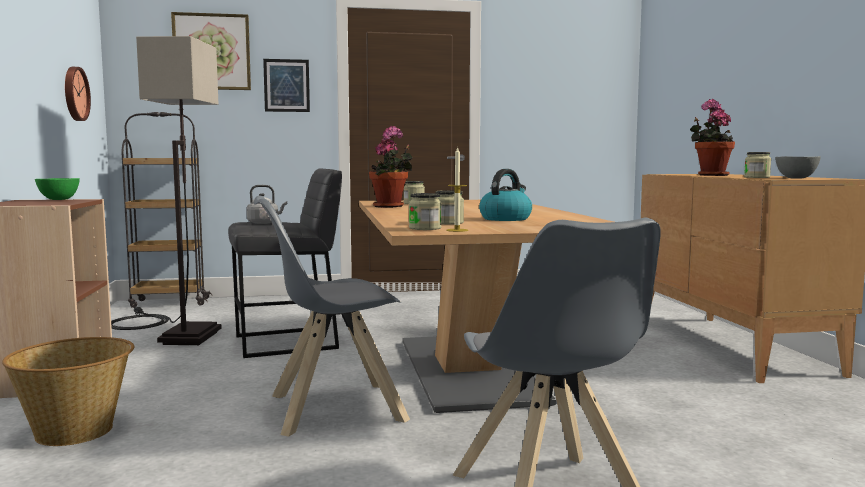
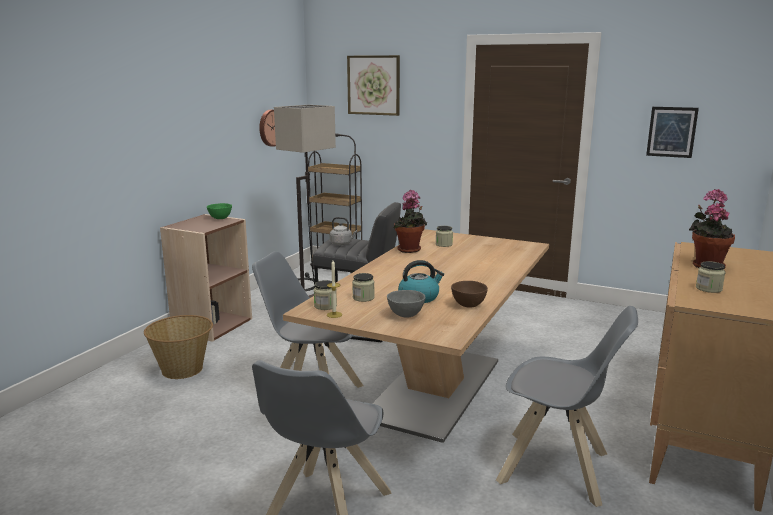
camera: 35 degrees right, 10 degrees up
(286, 85) = (425, 112): picture -> picture (671, 132)
(567, 218) = (468, 305): none -> brown bowl
(682, 394) = (557, 468): none -> grey chair
(795, 178) = (729, 303): grey bowl -> grey bowl (405, 315)

